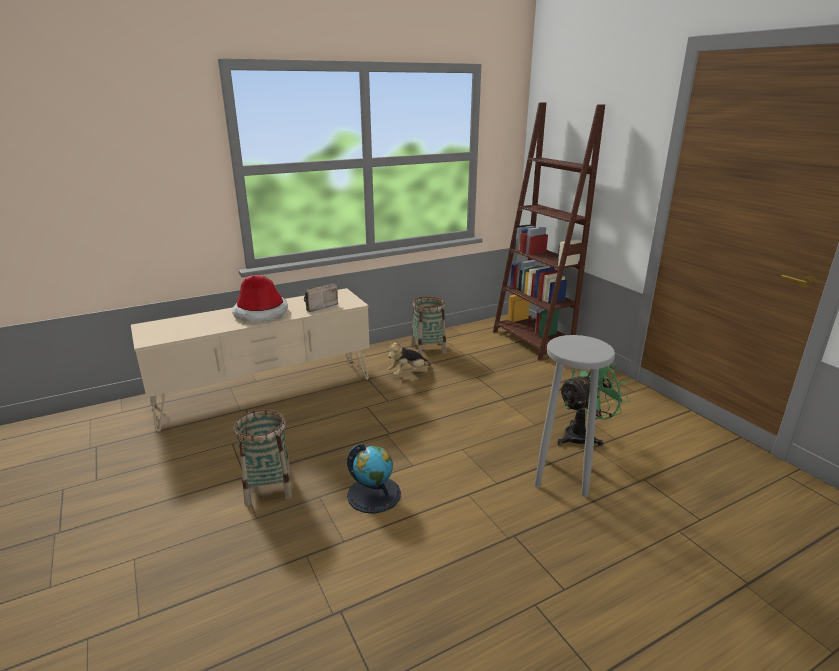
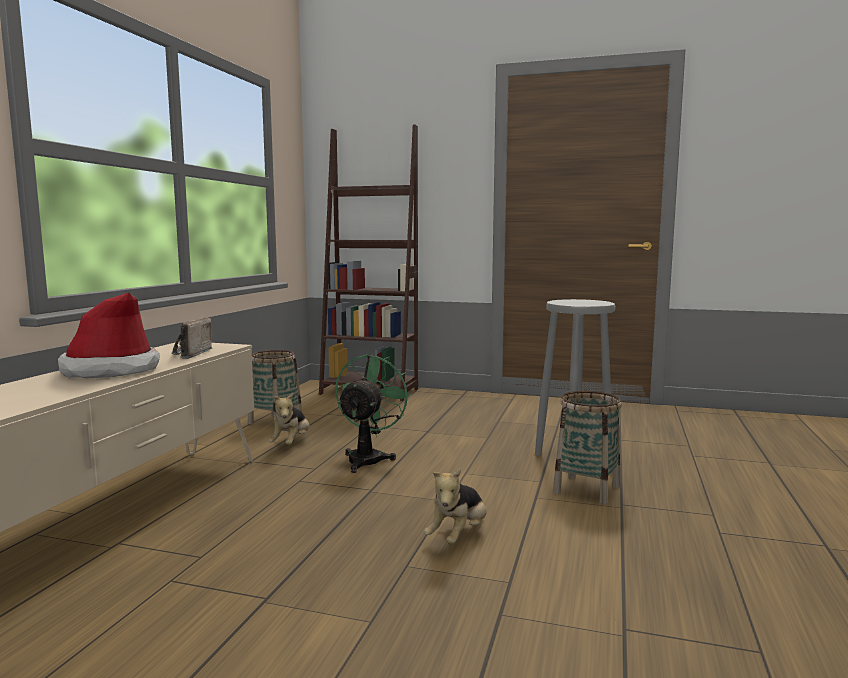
camera: 45 degrees left, 15 degrees down
(268, 487) = (325, 590): basket -> basket (586, 489)
(374, 494) = (458, 536): globe -> plush toy
(583, 435) = (534, 432): green fan -> green fan (368, 458)

